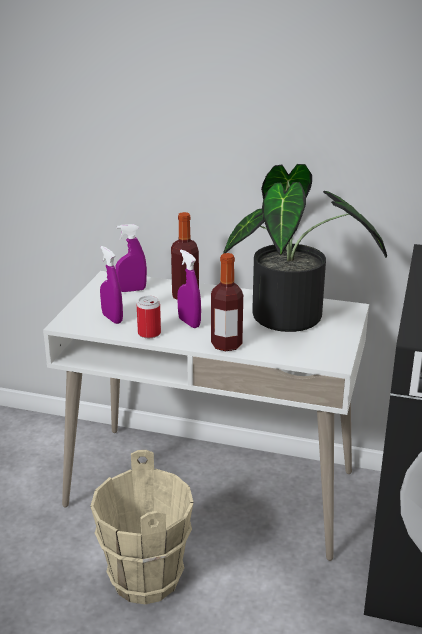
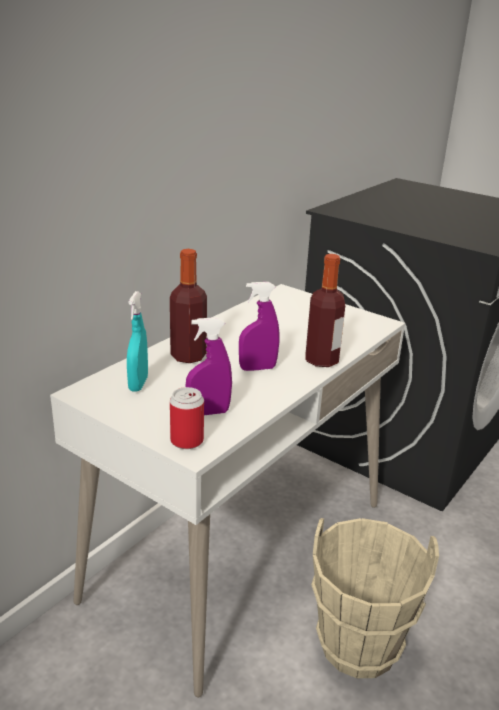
camera: 70 degrees left, 0 degrees up
(132, 290) = (138, 384): purple spray bottle -> turquoise spray bottle
(149, 333) = (267, 396): can -> can (187, 441)
(295, 319) = (289, 318): potted plant -> none

